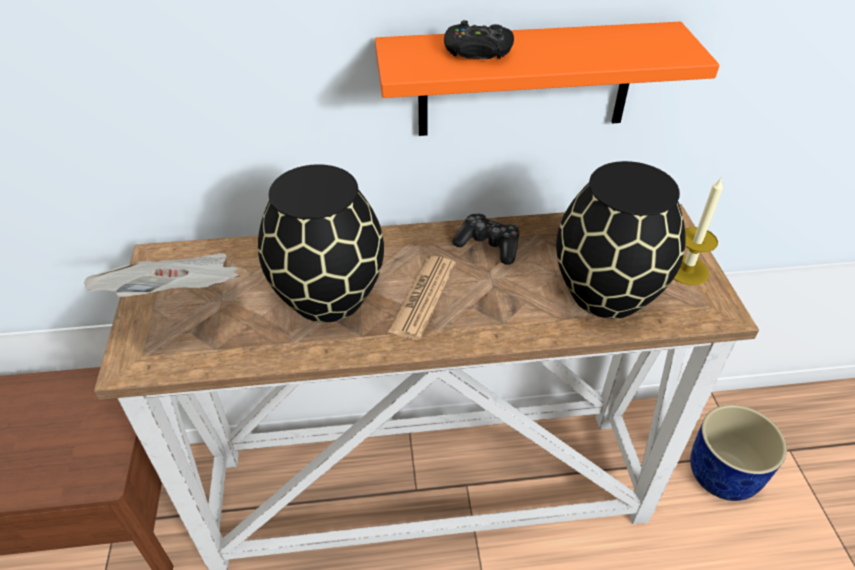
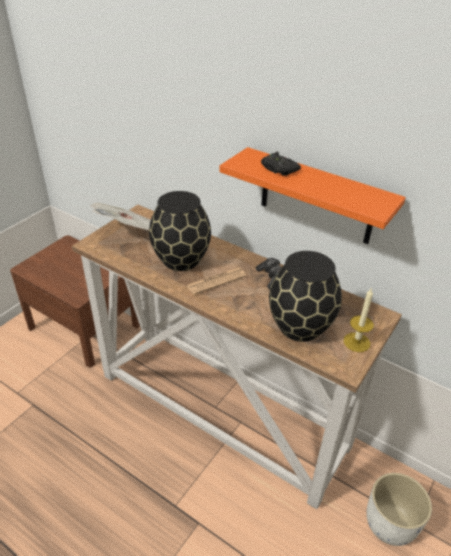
camera: 40 degrees right, 5 degrees down
(721, 473) = (389, 522): blue planter -> white planter

